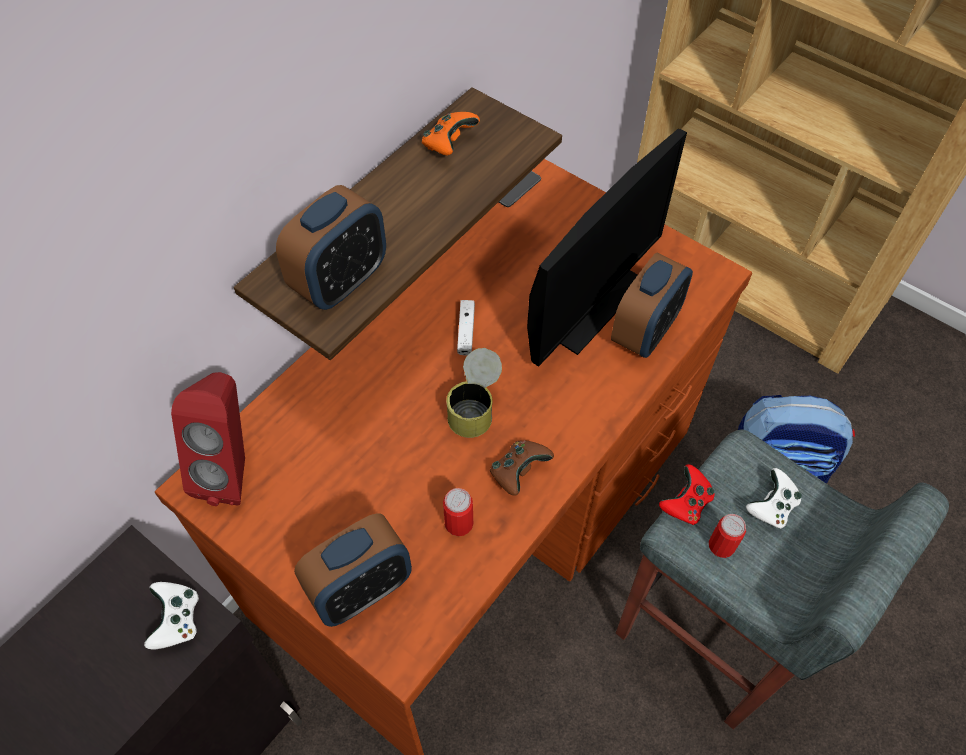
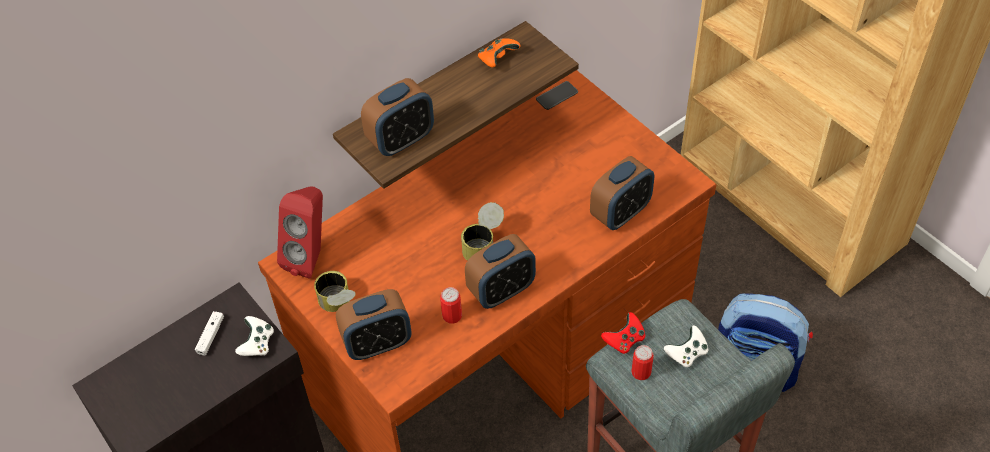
camera: 15 degrees right, 5 degrees down
(289, 539) = (338, 305): none -> can
(466, 331) = (491, 193): white game controller -> white game controller (211, 336)
(518, 472) = (501, 291): brown game controller -> alarm clock
(590, 303) = (587, 187): monitor -> none

